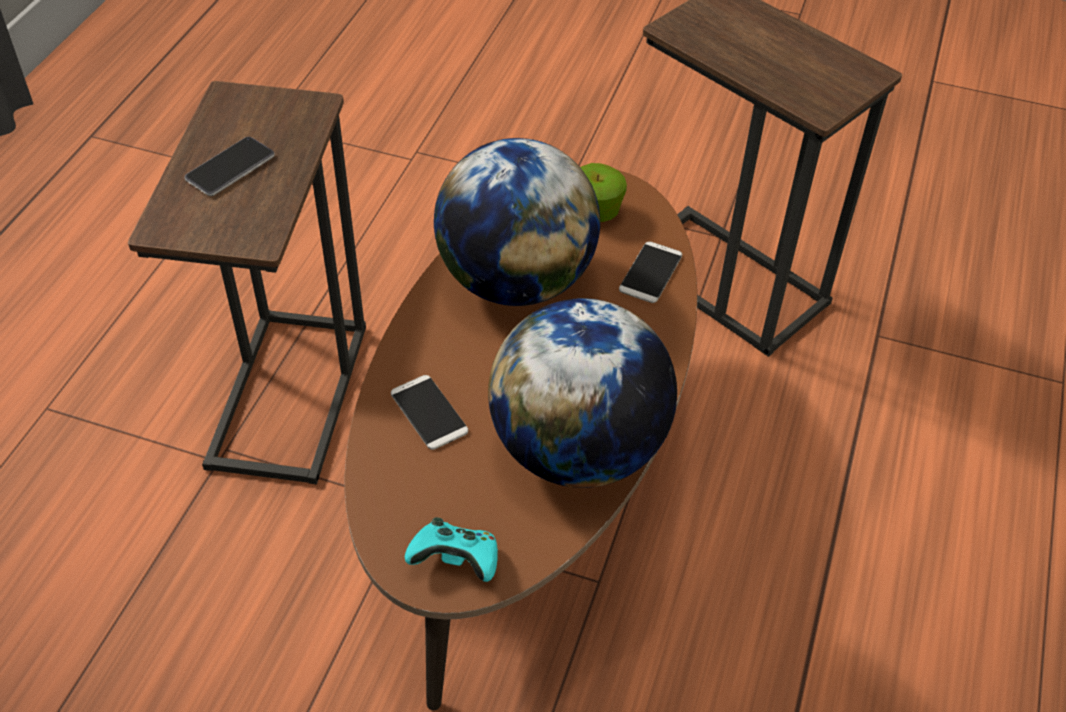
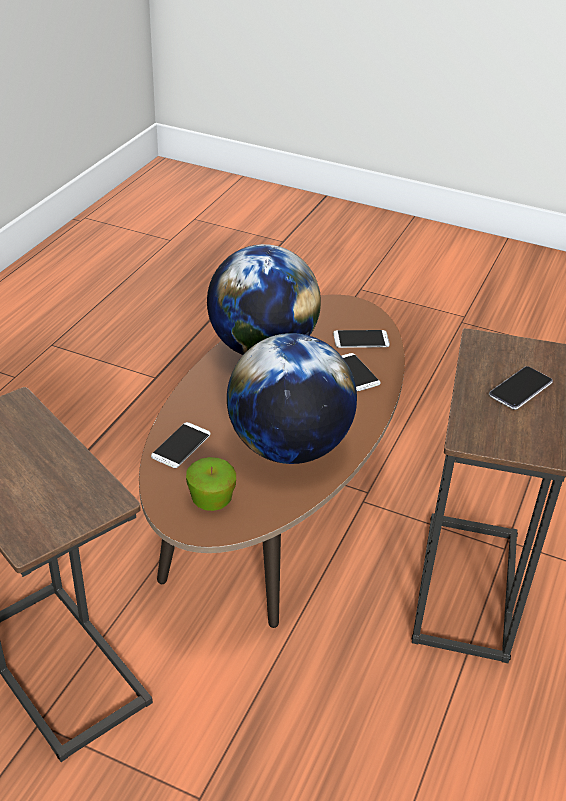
camera: 175 degrees left, 10 degrees down
(415, 487) = (361, 340): none -> phone
(456, 562) = (337, 310): turquoise game controller -> none

